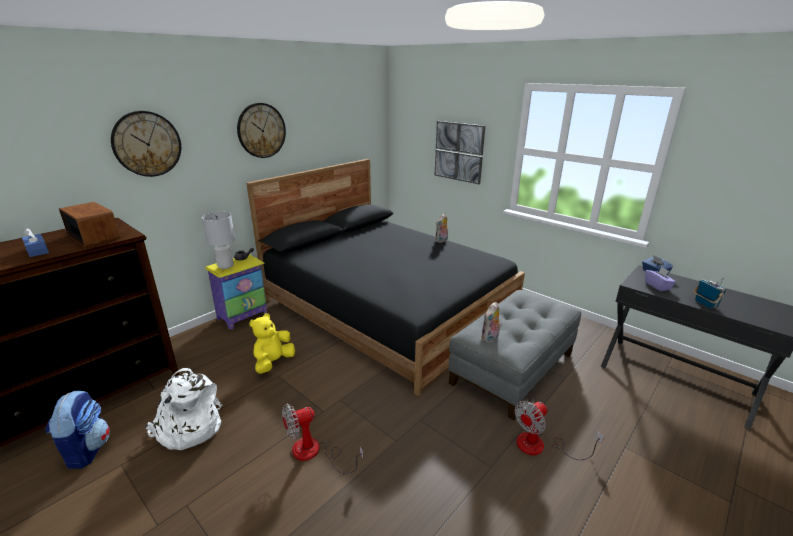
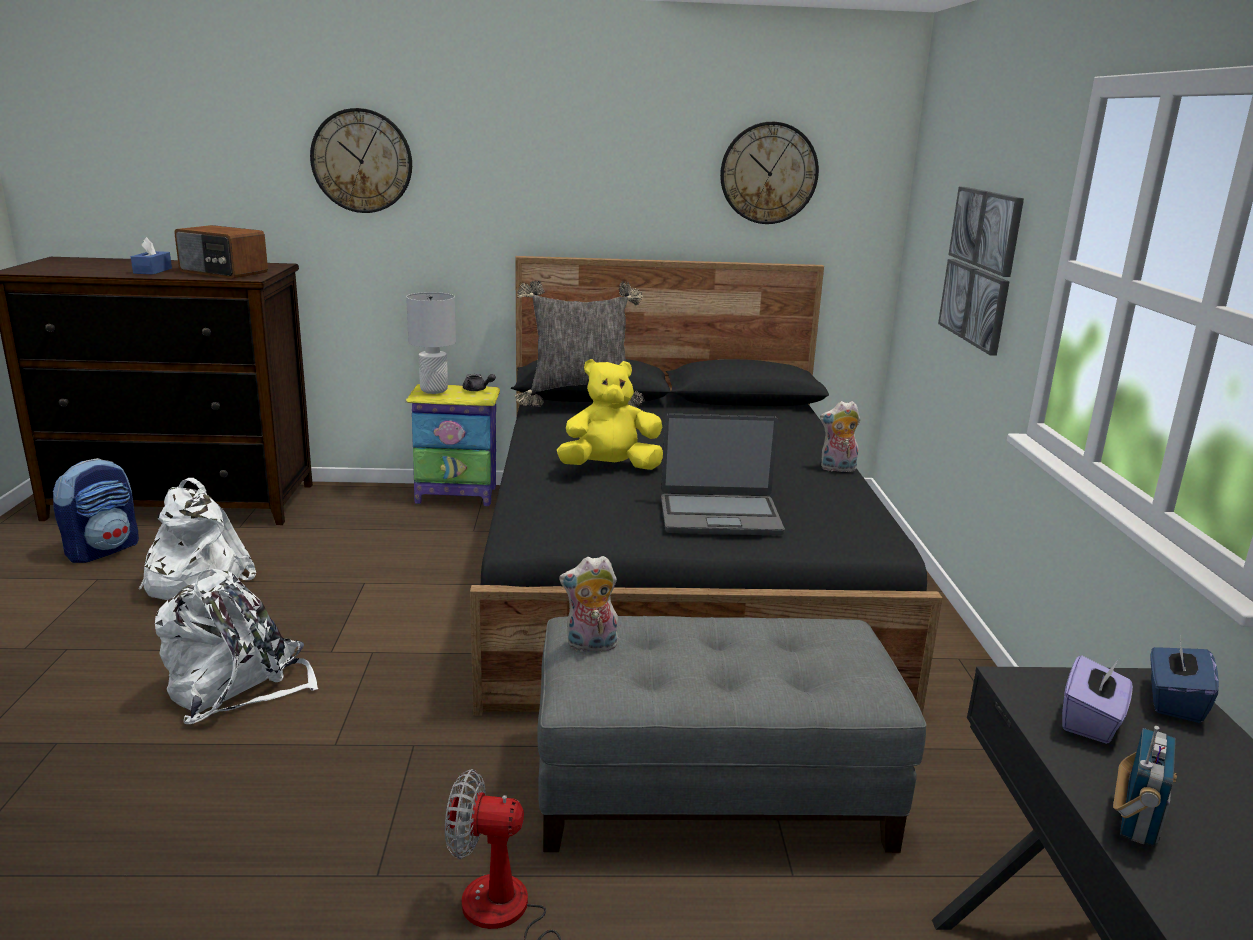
camera: 45 degrees right, 5 degrees down
(95, 237) = (223, 272): radio -> radio turned 120 degrees clockwise
(261, 130) = (566, 166): wall clock -> wall clock (768, 173)
(273, 362) = (388, 565): yellow plush toy -> yellow plush toy (610, 468)
(310, 249) = (579, 406): none -> pillow
(314, 453) = (237, 687): fan -> white backpack
(453, 273) = (719, 516): none -> laptop

